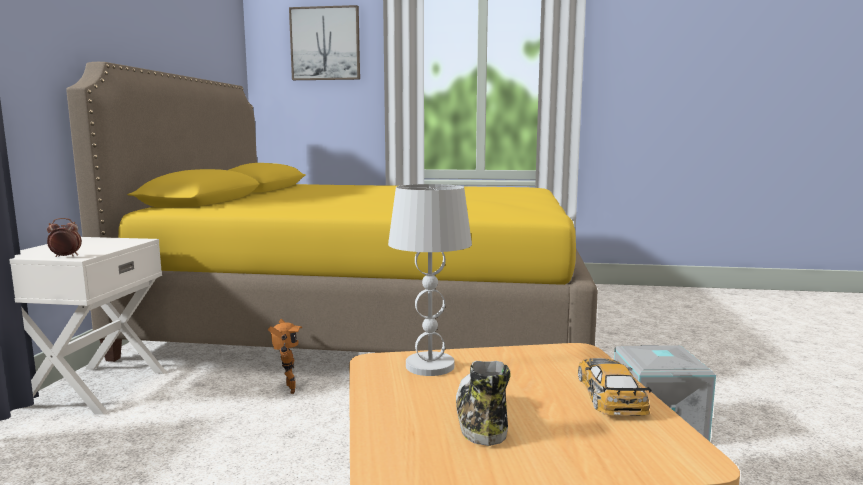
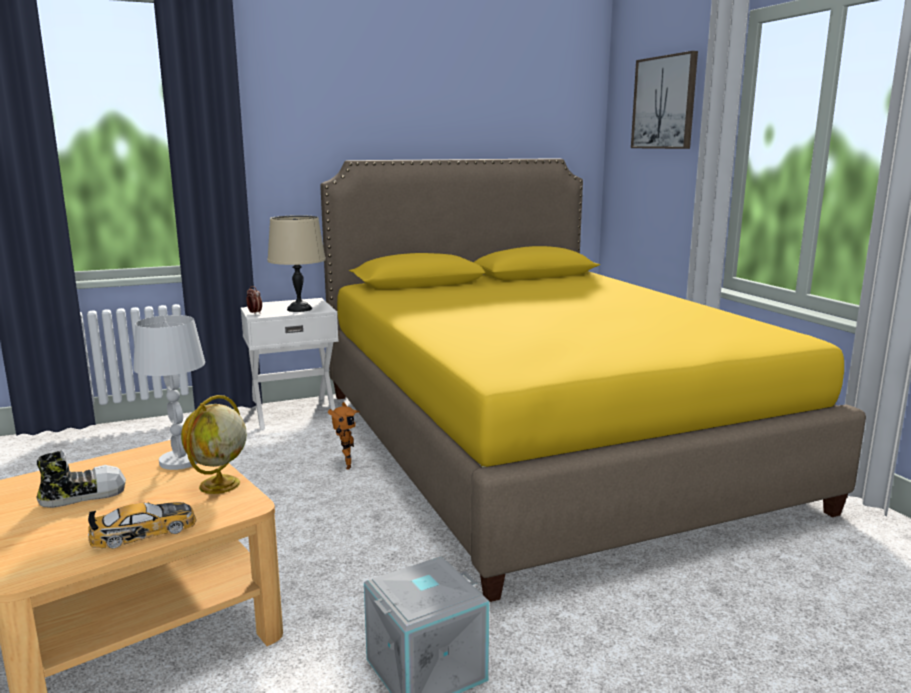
camera: 60 degrees right, 5 degrees up
(107, 245) = (299, 309): none -> beige table lamp
(287, 390) = (345, 465): toy robot -> toy robot turned 45 degrees counterclockwise
(519, 356) = (219, 485): none -> globe

